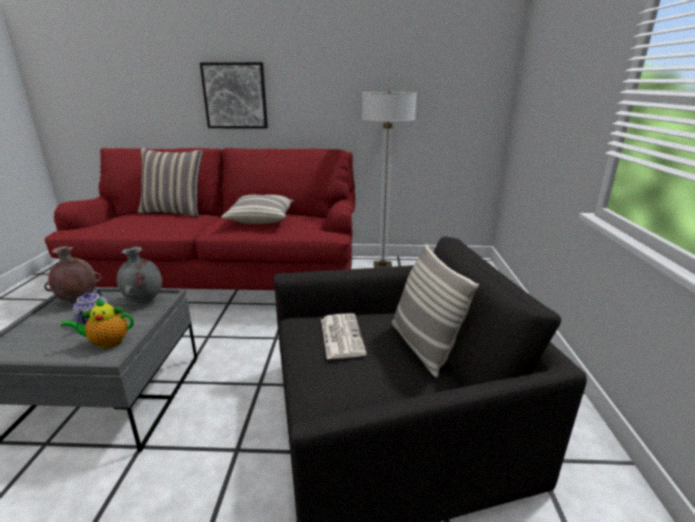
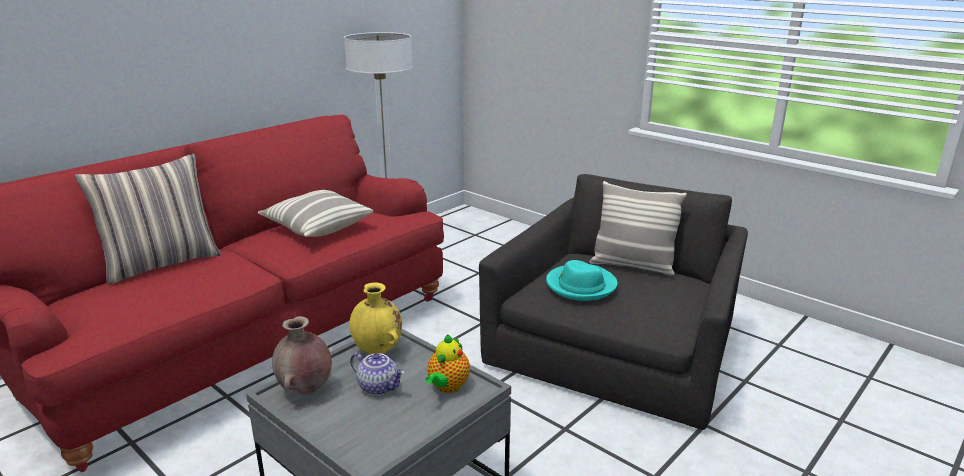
camera: 50 degrees left, 0 degrees up
(144, 301) = (378, 351): grey vase -> yellow vase
(235, 96) = (159, 62): picture -> none
(341, 336) = (581, 285): newspaper -> turquoise hat

